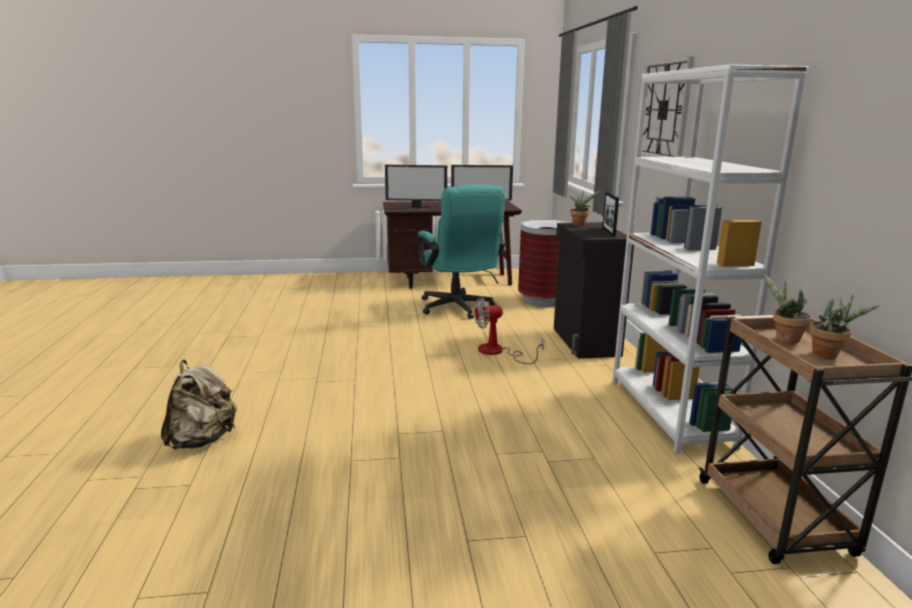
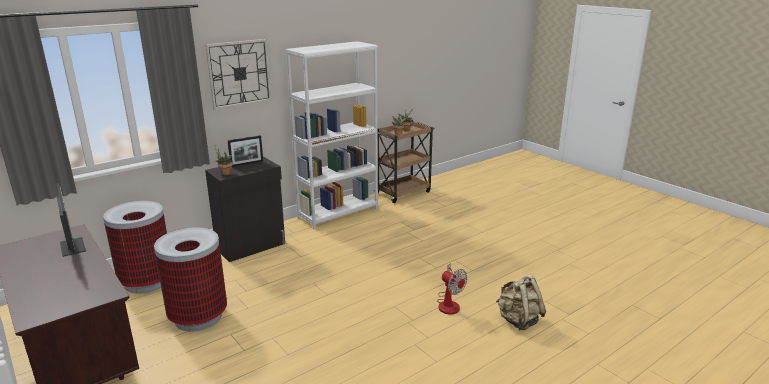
camera: 120 degrees left, 5 degrees up
(416, 208) = (89, 283): monitor -> none
(458, 309) = (198, 317): turquoise office chair -> trash can
(498, 352) = (297, 270): fan -> fan (449, 303)

